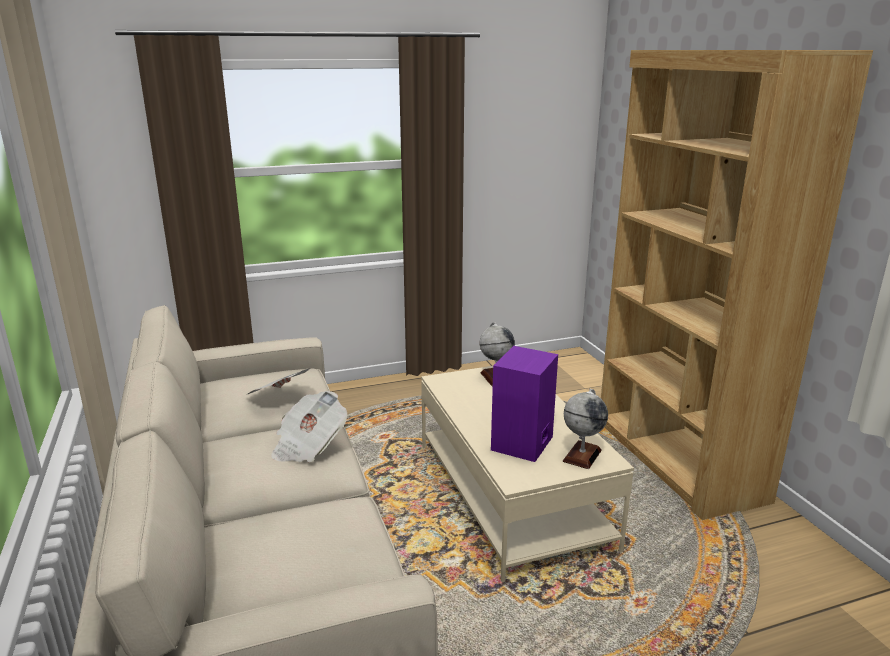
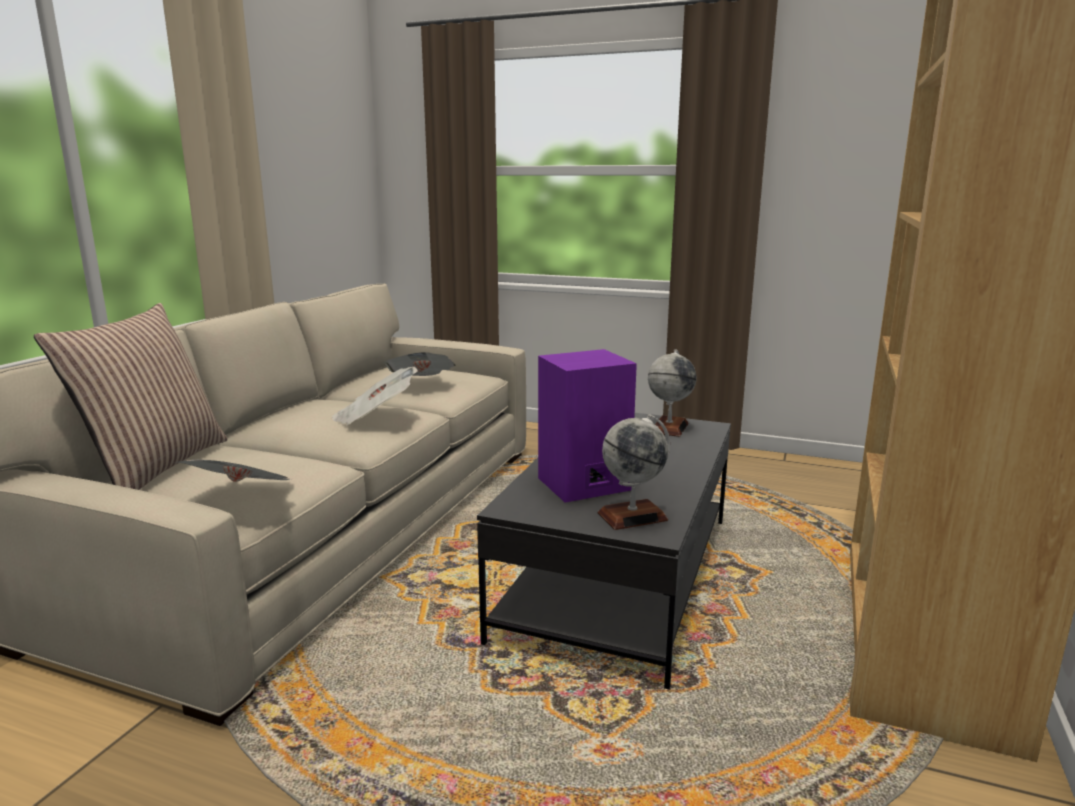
camera: 40 degrees right, 5 degrees down
(217, 572) = (154, 466): none -> pillow
(361, 560) = (243, 499): none -> newspaper
(510, 494) = (619, 575): beige coffee table -> black coffee table

